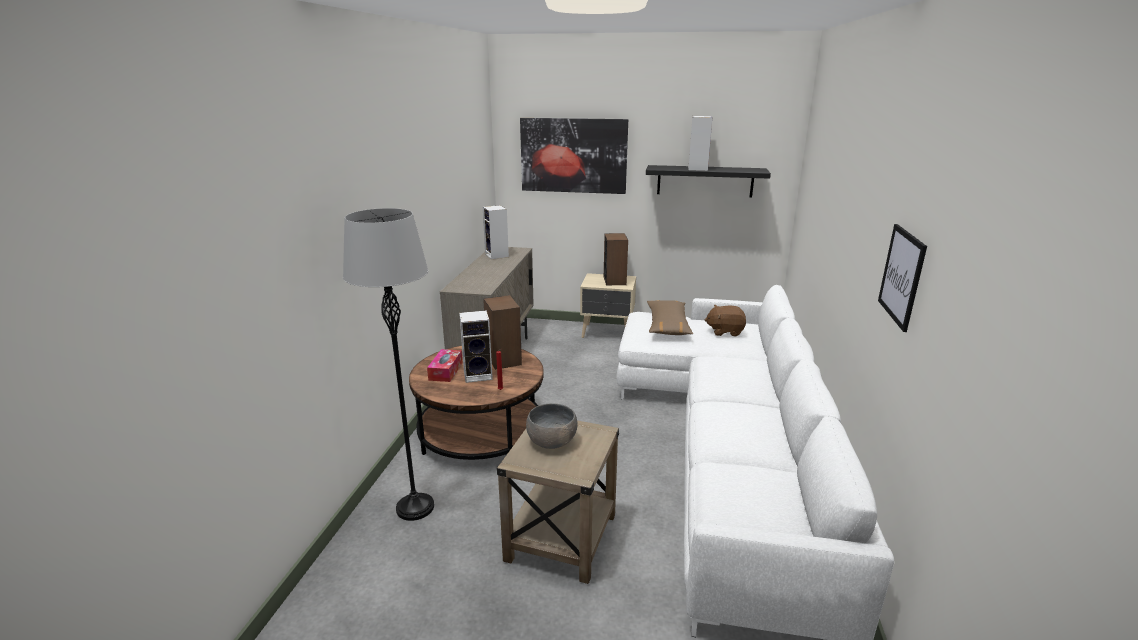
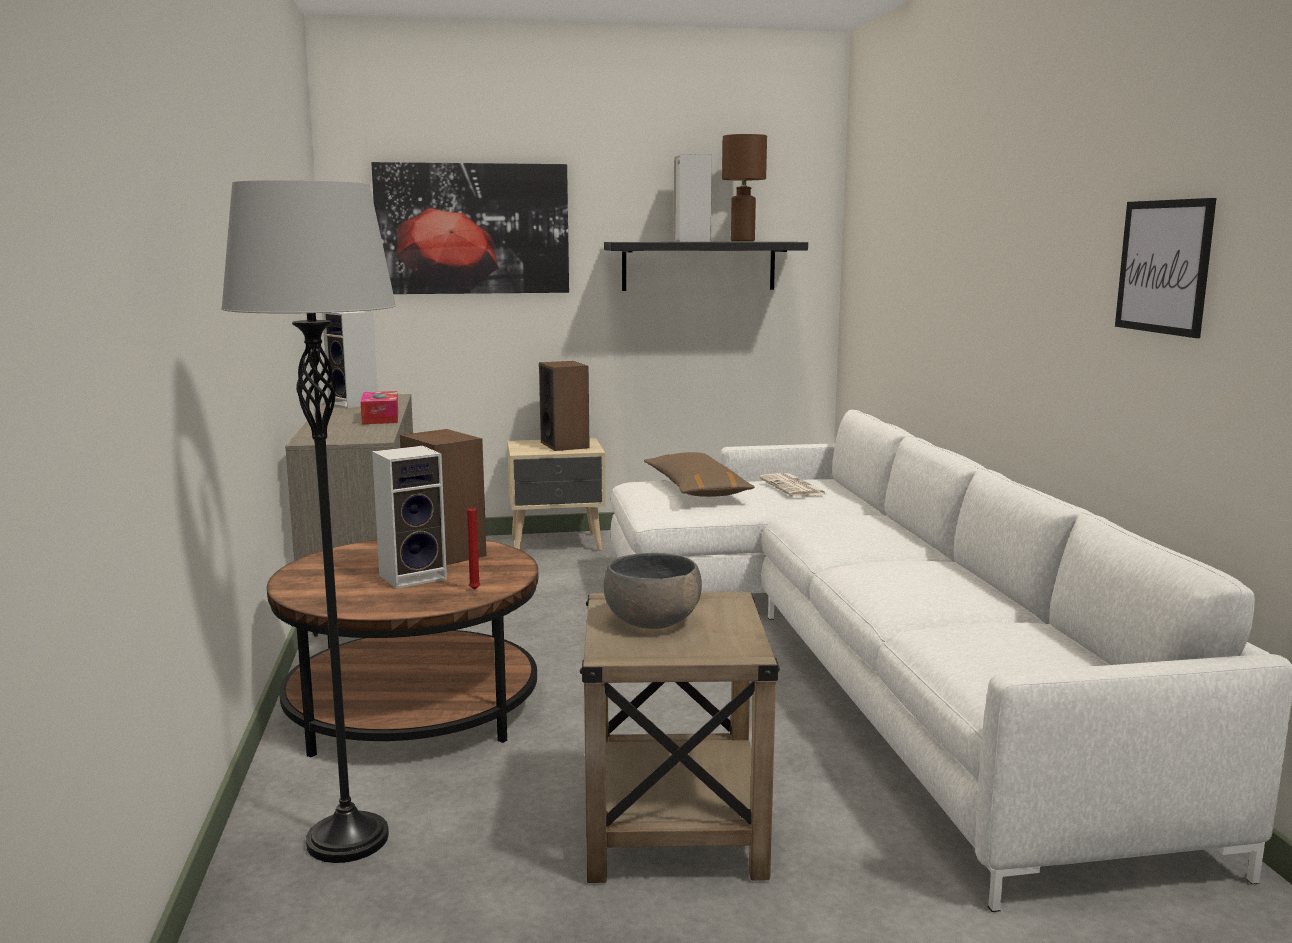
camera: 20 degrees left, 10 degrees down
(445, 371) = (342, 579): tissue box -> tissue box (380, 418)
(725, 331) = (793, 487): brown plush toy -> newspaper
(729, 170) = (742, 241): none -> brown table lamp

